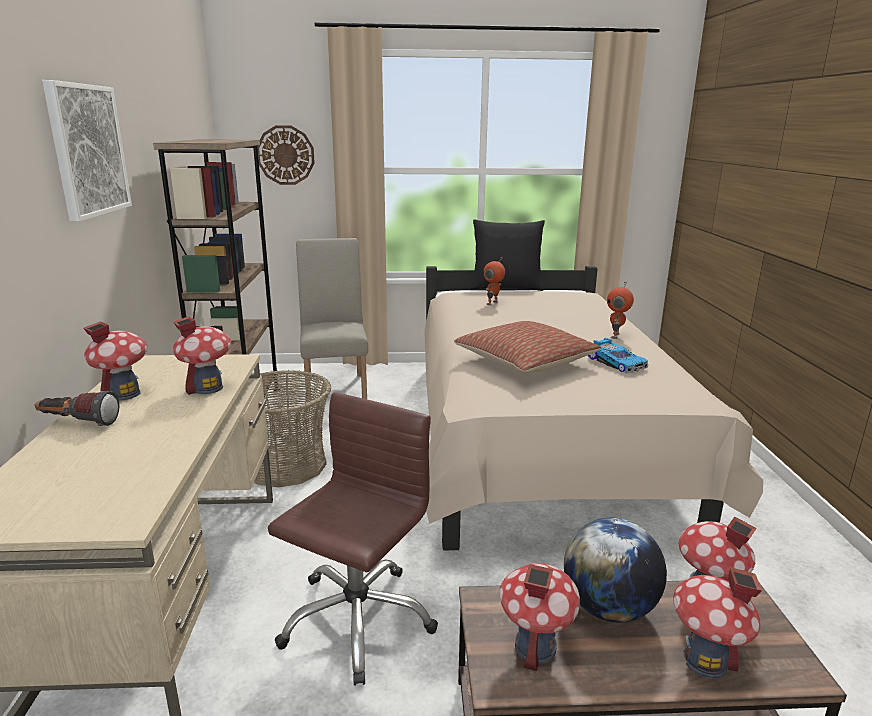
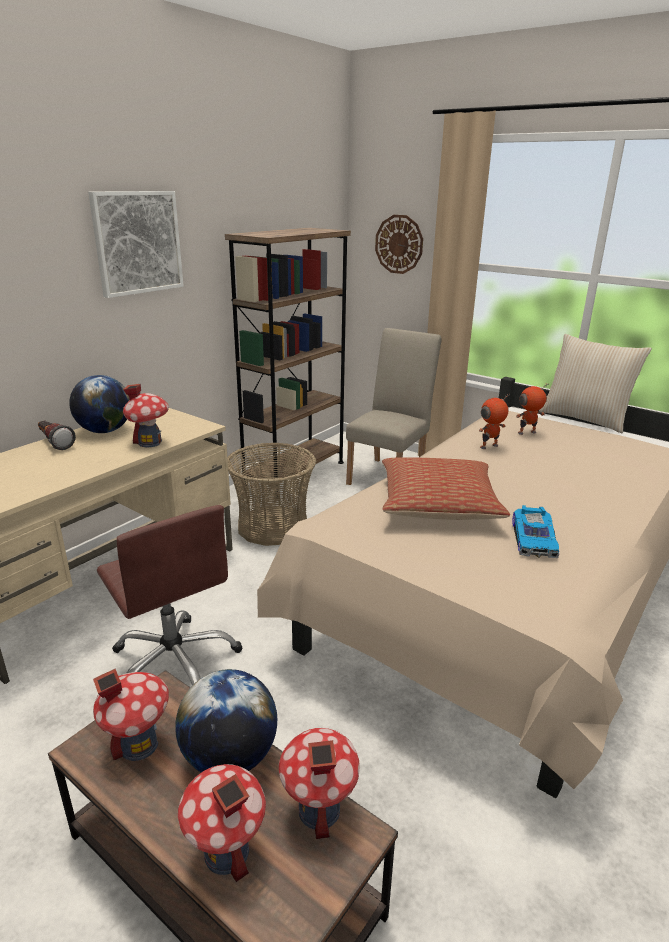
camera: 40 degrees right, 5 degrees up
(123, 394) = (104, 431): toy house -> globe
(356, 619) = (175, 664): brown office chair -> brown office chair turned 75 degrees clockwise
(506, 287) = (584, 419): black pillow -> beige pillow
(616, 336) = (598, 510): toy robot -> toy robot (489, 447)

